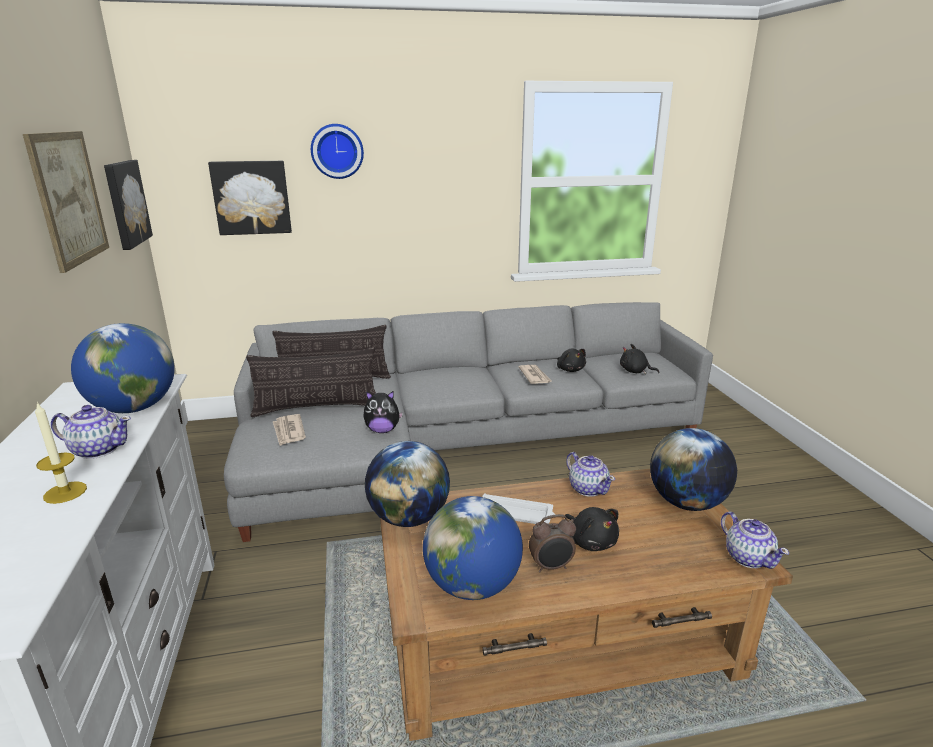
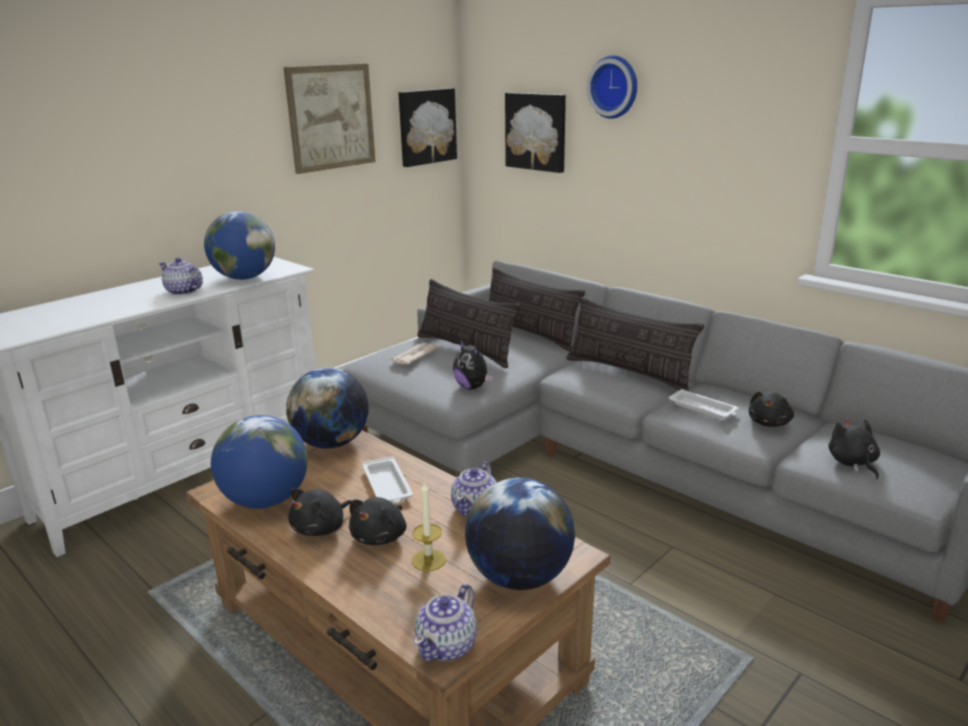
camera: 55 degrees right, 0 degrees up
(65, 492) = (130, 304): candle -> candle (428, 560)
(98, 450) = (183, 291): teapot -> teapot turned 150 degrees clockwise
(453, 375) = (629, 373): none -> pillow
(535, 376) = (703, 408): newspaper -> white tray
(551, 567) = (321, 528): alarm clock -> black plush toy

